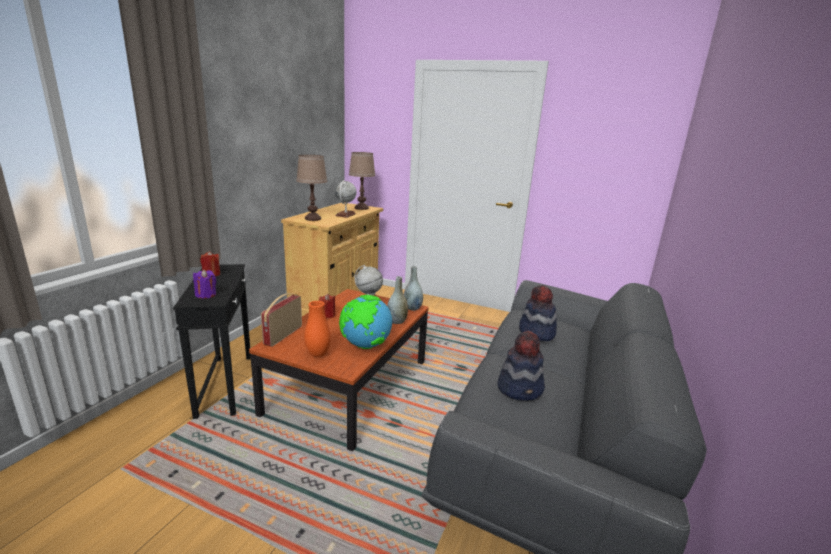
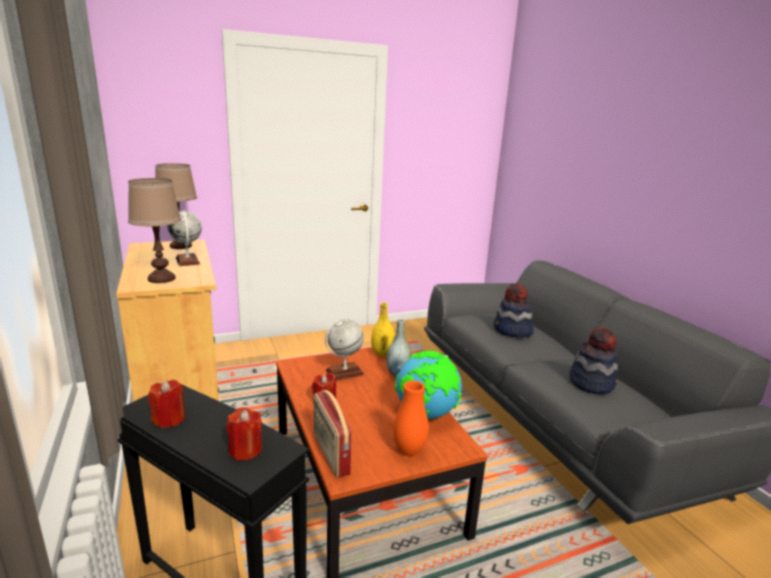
camera: 45 degrees left, 0 degrees up
(206, 295) = (245, 450): purple candle -> red candle
(412, 308) = (382, 353): grey vase -> yellow vase

